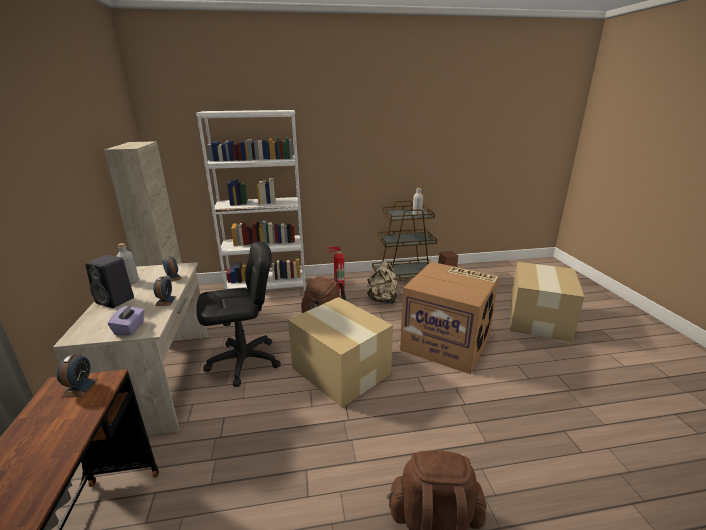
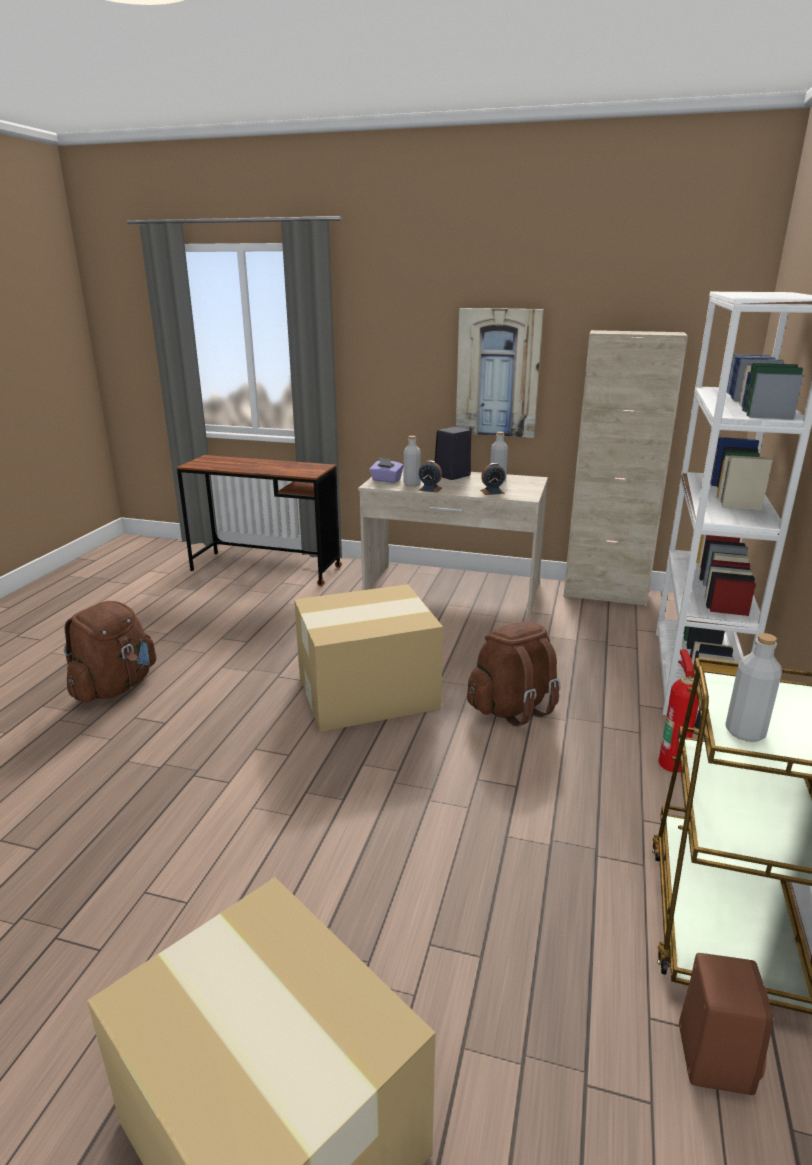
camera: 115 degrees right, 0 degrees up
(74, 202) = (498, 373): none -> picture
(80, 387) = (310, 470): alarm clock -> none
(147, 312) = (412, 484): none -> grey bottle
(244, 361) = (449, 631): black office chair -> none
(382, 300) = (575, 810): beige backpack -> none
(447, 342) = (338, 835): cardboard box -> none

